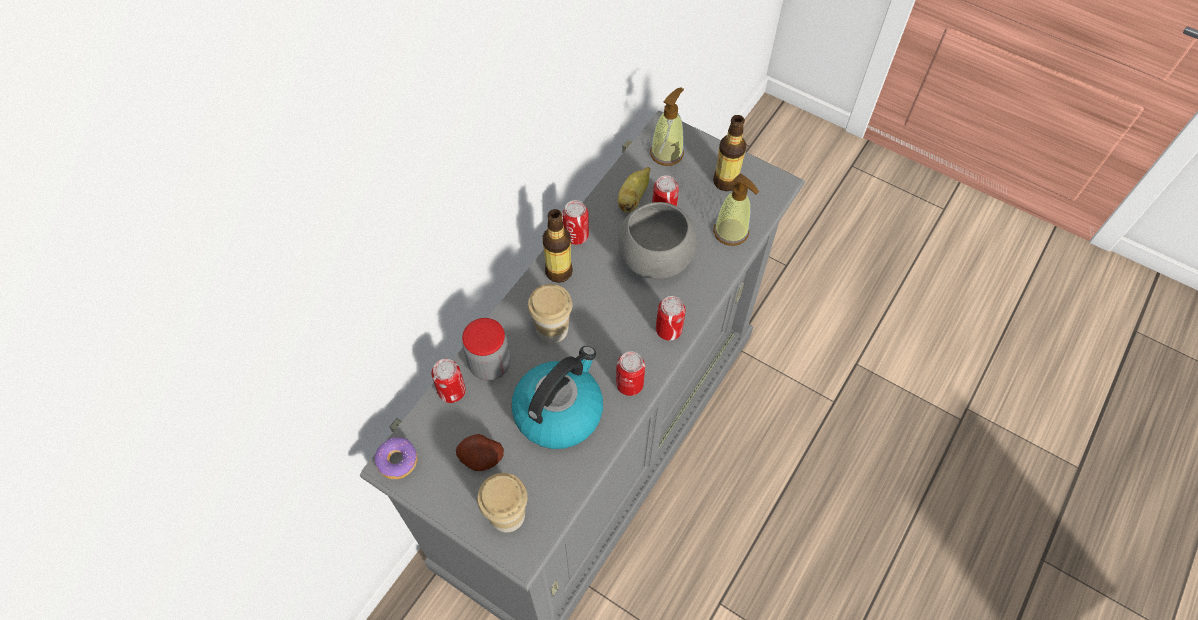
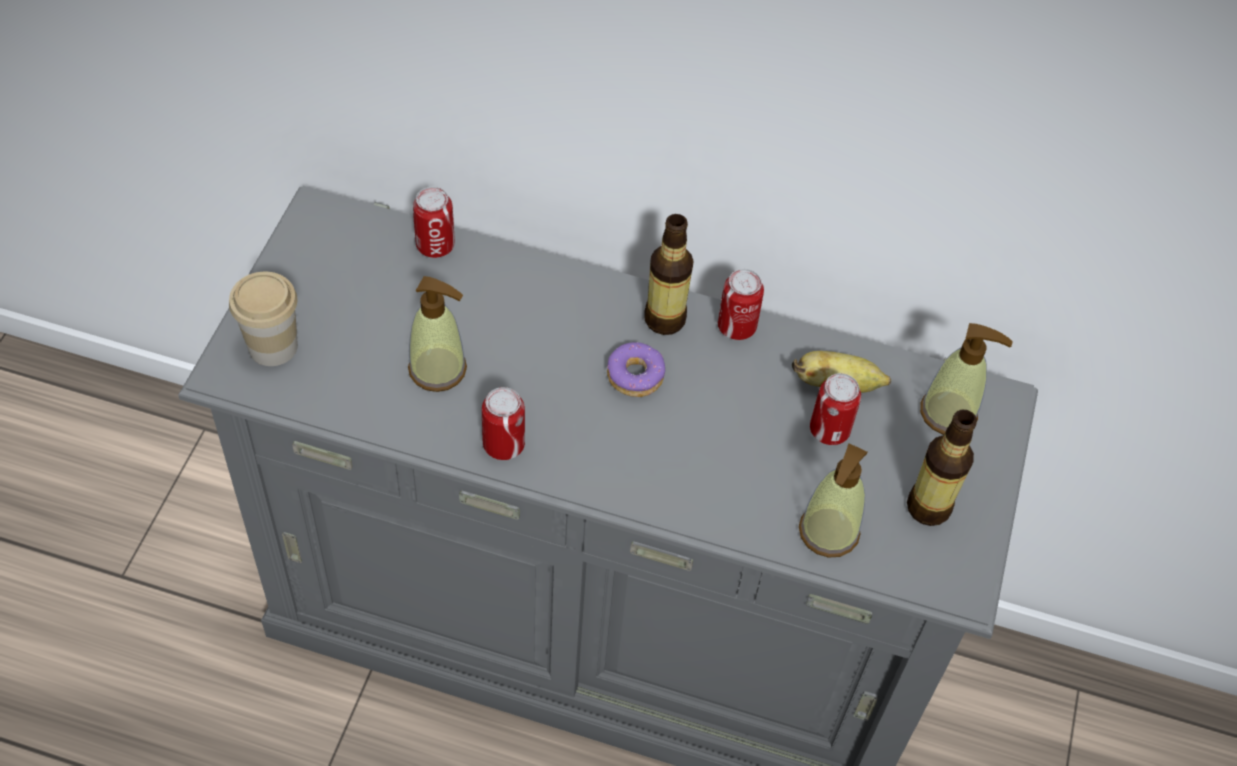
camera: 70 degrees right, 5 degrees down
(397, 460) = (323, 216): donut -> donut (635, 376)
(481, 458) = (346, 300): potato -> none
(490, 365) = (487, 276): jar -> none
(552, 329) = (566, 333): cup -> none
(559, 411) = (438, 369): kettle -> soap dispenser
(655, 259) = (734, 435): grey bowl -> none
(668, 330) = (611, 477): can -> none

